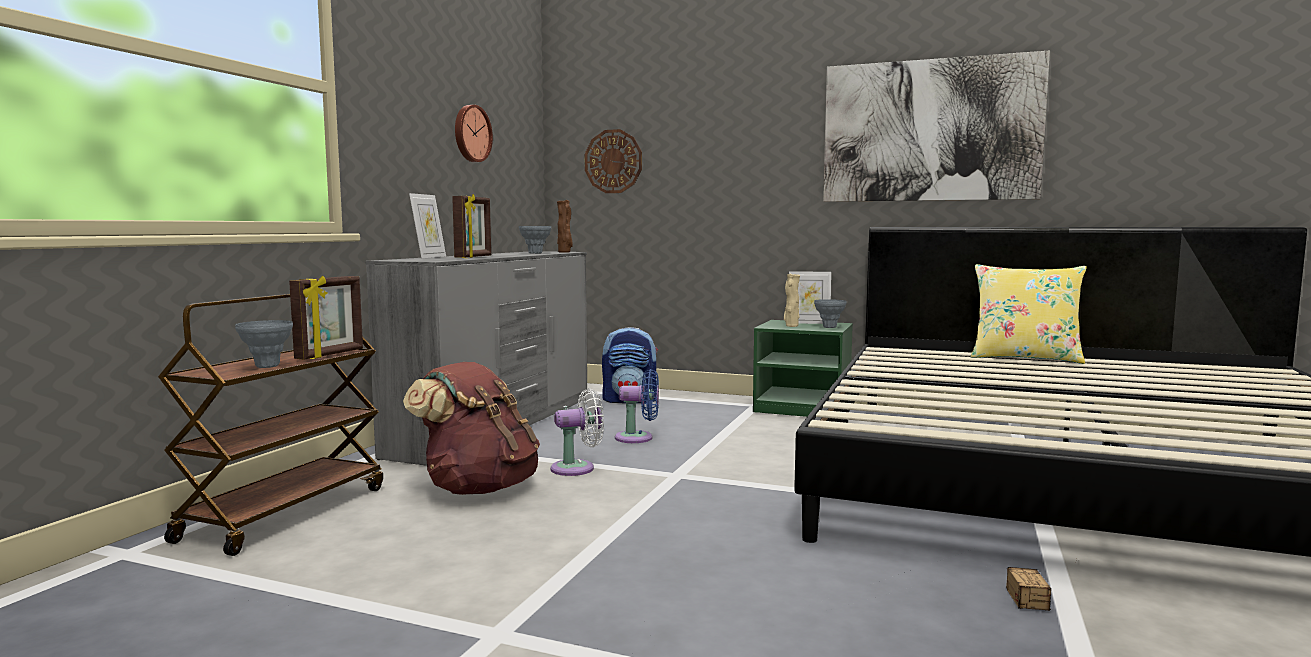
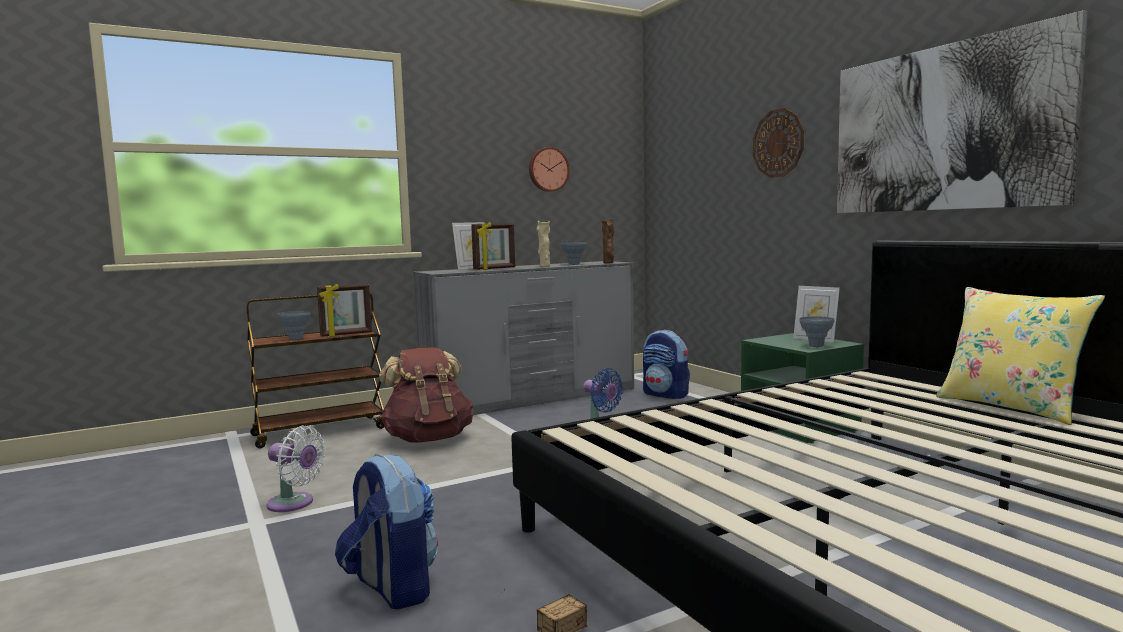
camera: 40 degrees right, 0 degrees up
(577, 468) = (509, 439): white fan -> white fan (294, 504)
(613, 161) = (684, 180): wall clock -> wall clock (778, 143)
(791, 326) = (783, 341): beige vase -> beige vase (544, 266)
(829, 630) = (391, 588): none -> backpack

